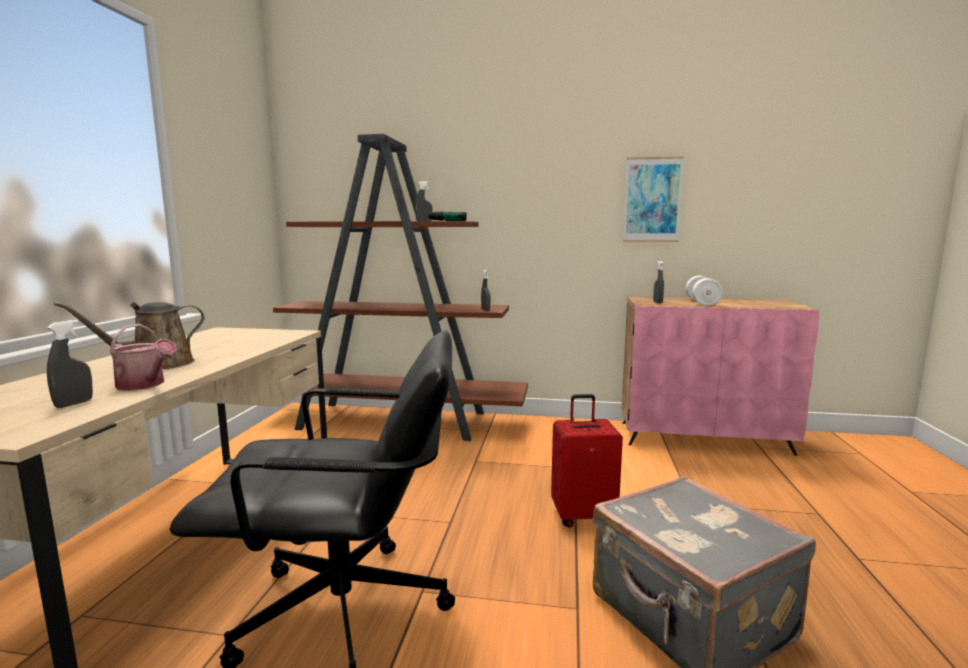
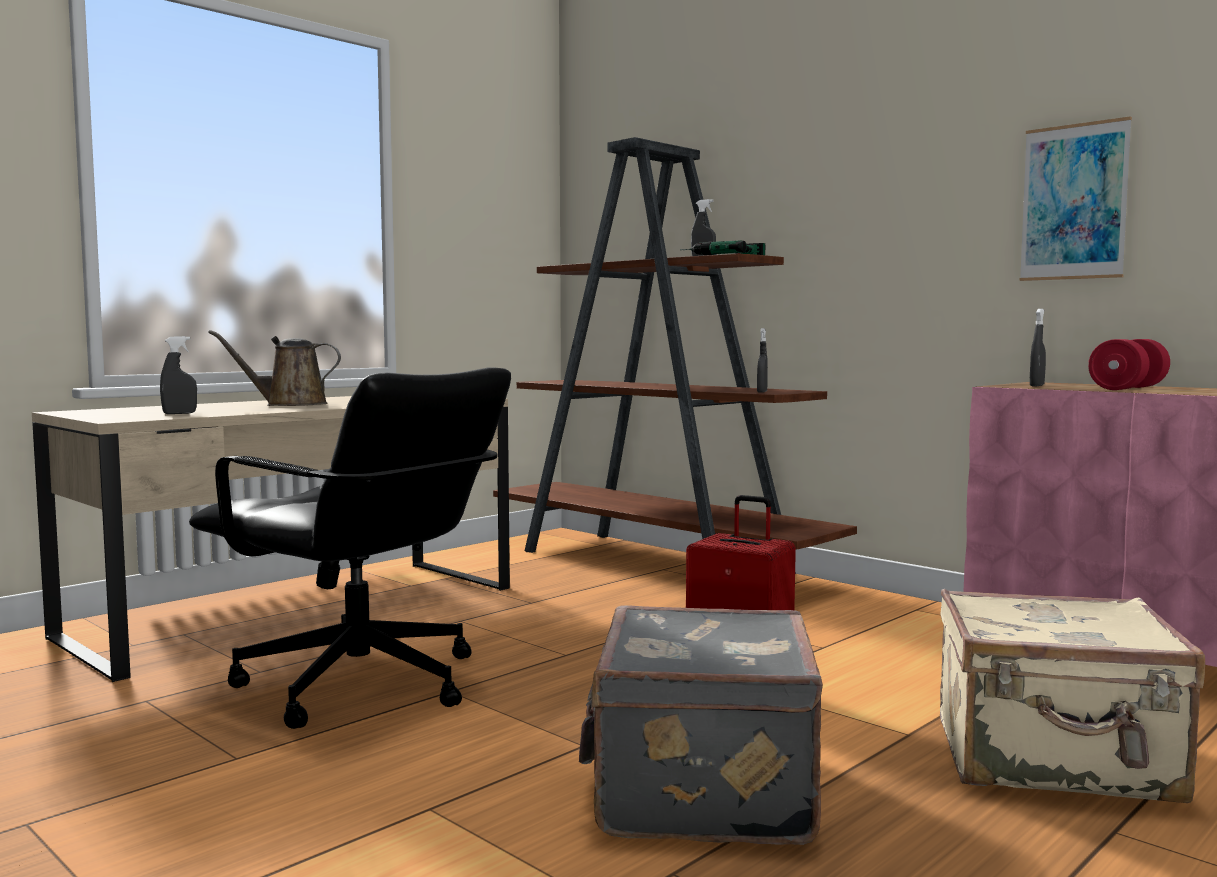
camera: 35 degrees right, 5 degrees down
(144, 385) = (247, 411): watering can -> none
(702, 302) = (1128, 388): white dumbbell -> red dumbbell
(773, 518) = (1055, 761): none -> beige suitcase

